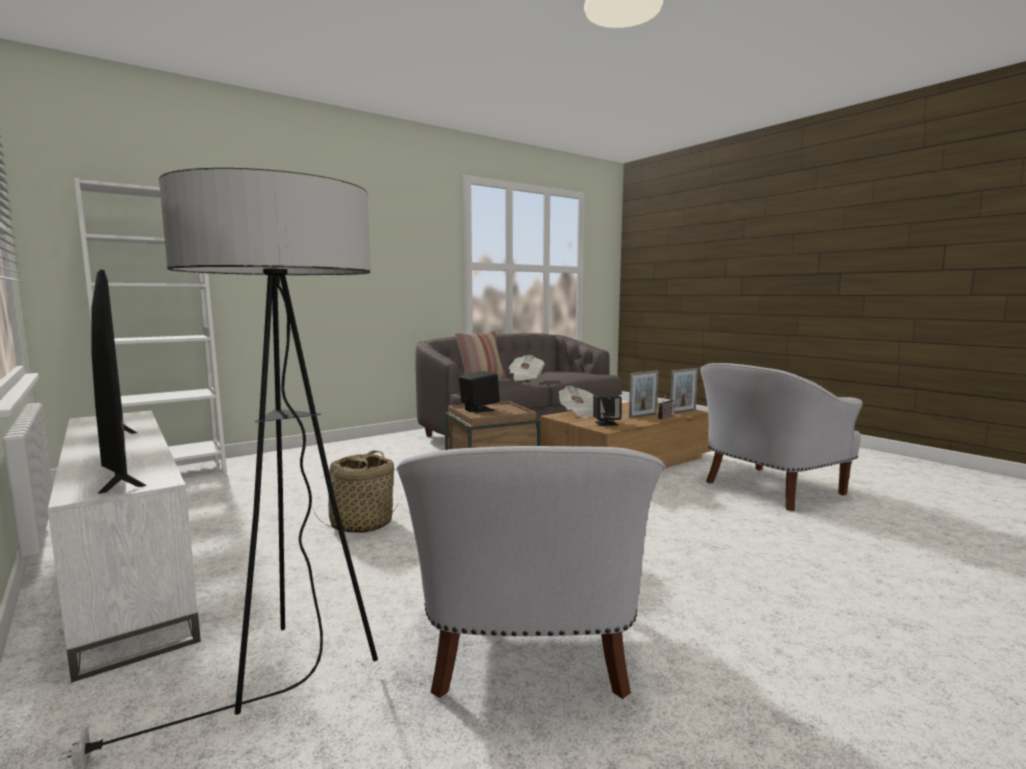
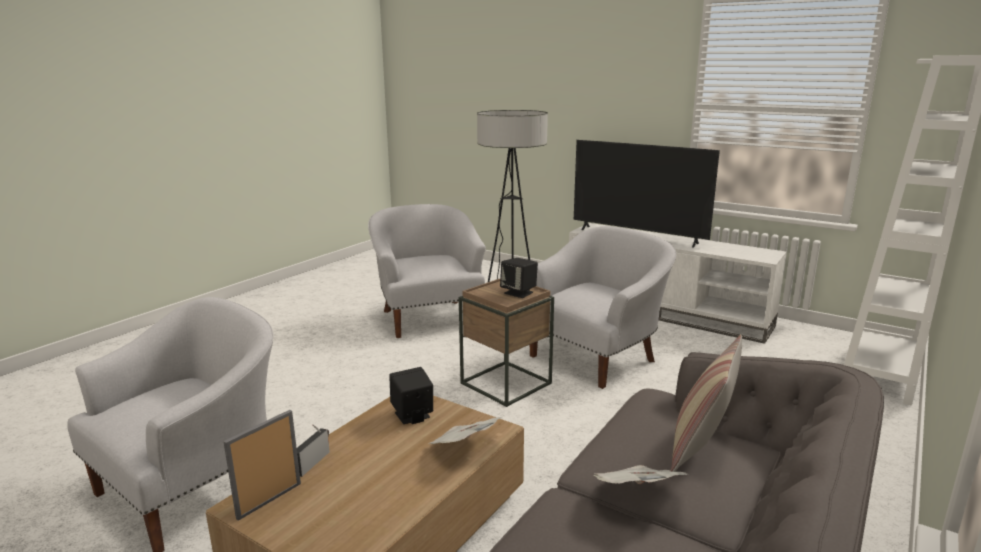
camera: 160 degrees right, 10 degrees up
(361, 524) = (597, 358): basket -> white armchair
(643, 415) = (353, 460): picture frame -> none

